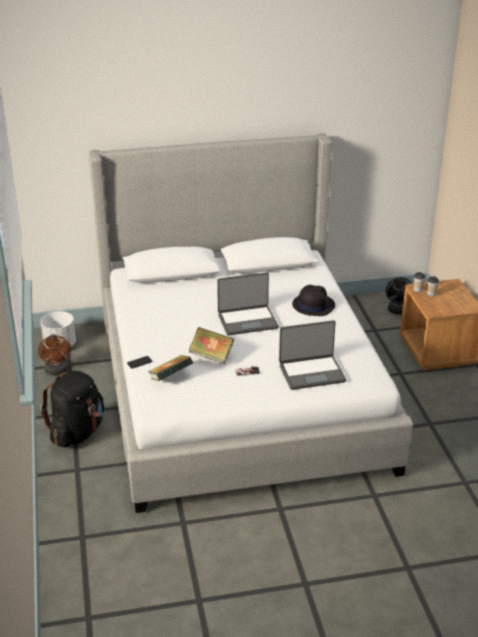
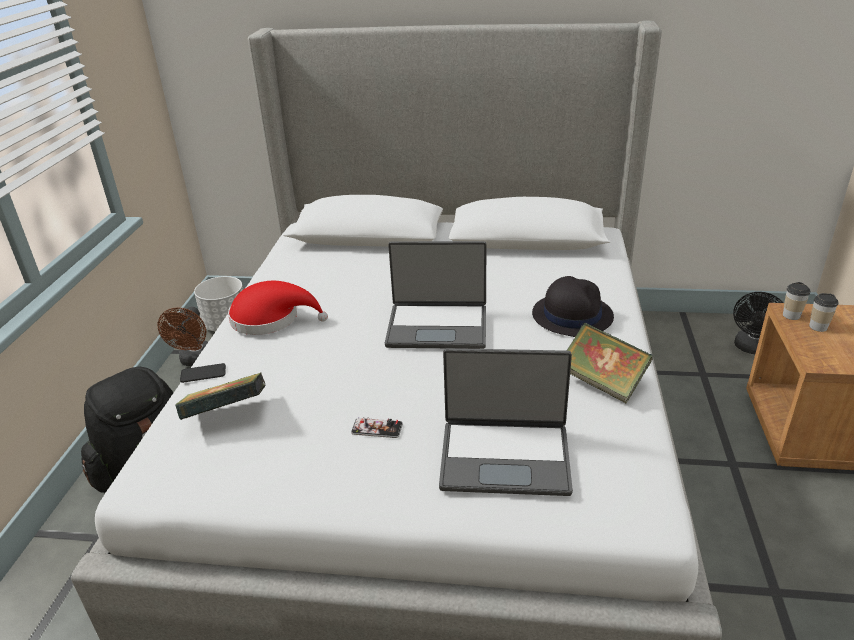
camera: 20 degrees right, 0 degrees up
(152, 330) = (271, 319): none -> red hat
(211, 356) = (330, 383): book -> book (602, 382)

